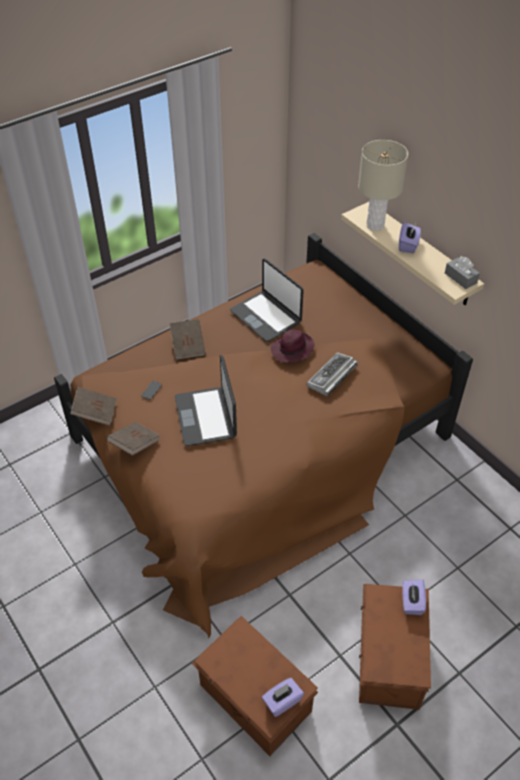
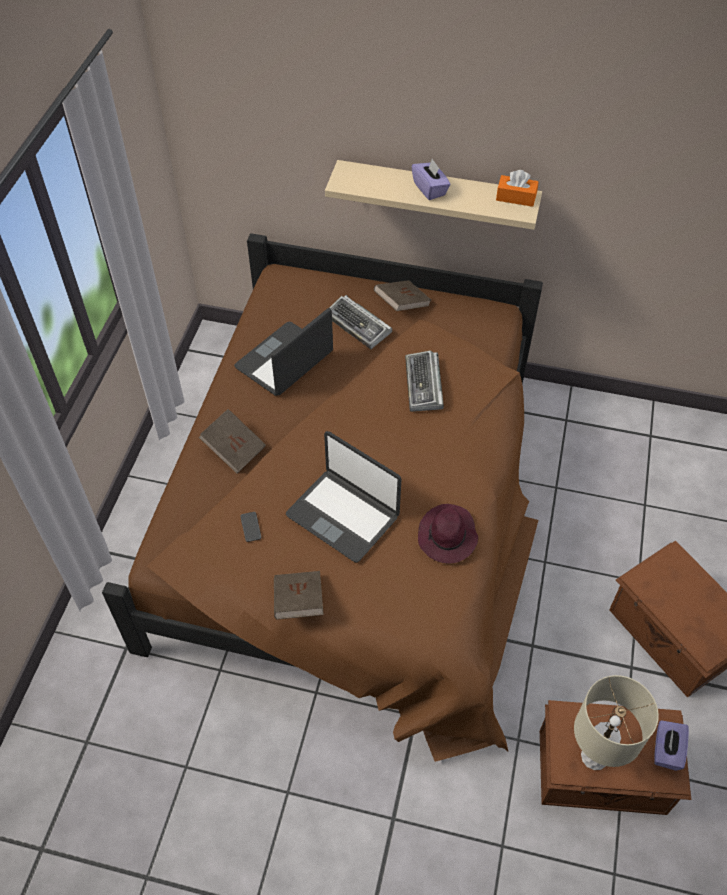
camera: 40 degrees left, 5 degrees up
(95, 413) = (212, 598): brown book -> brown book (402, 304)
(266, 316) = (285, 361): laptop -> laptop turned 120 degrees clockwise
(292, 350) = (354, 381): purple hat -> purple hat (447, 537)
(331, 322) = (359, 325): none -> keyboard
(375, 225) = (373, 184): beige table lamp -> beige table lamp (594, 757)
(411, 602) = (675, 564): purple tissue box -> none
(460, 278) = (516, 197): grey tissue box -> orange tissue box

